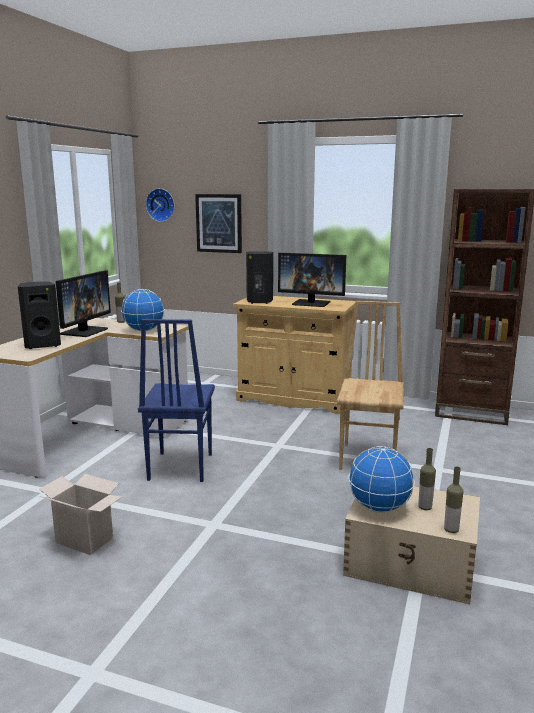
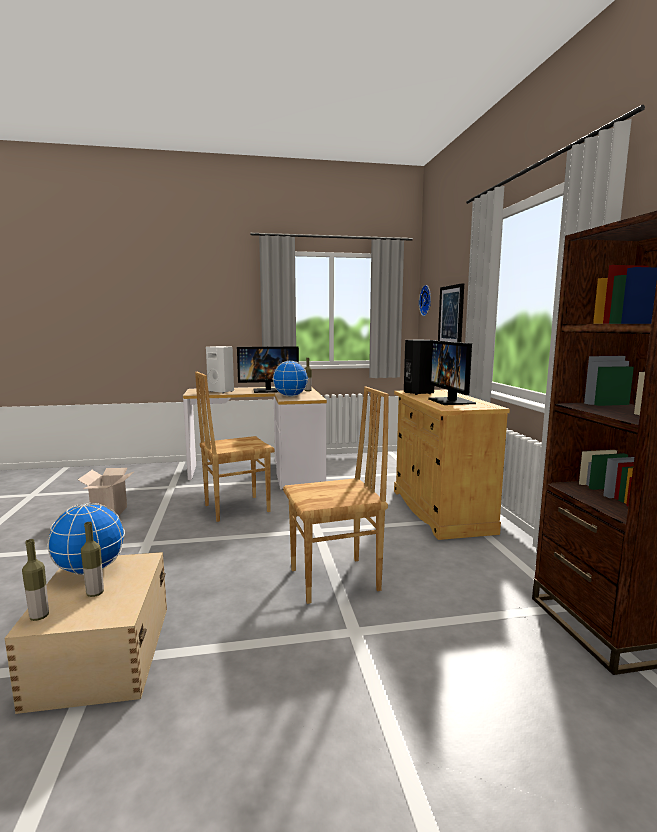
camera: 60 degrees right, 5 degrees down
(42, 345) = (222, 391): black speaker -> white speaker
(179, 467) = (236, 508): blue chair -> brown chair

